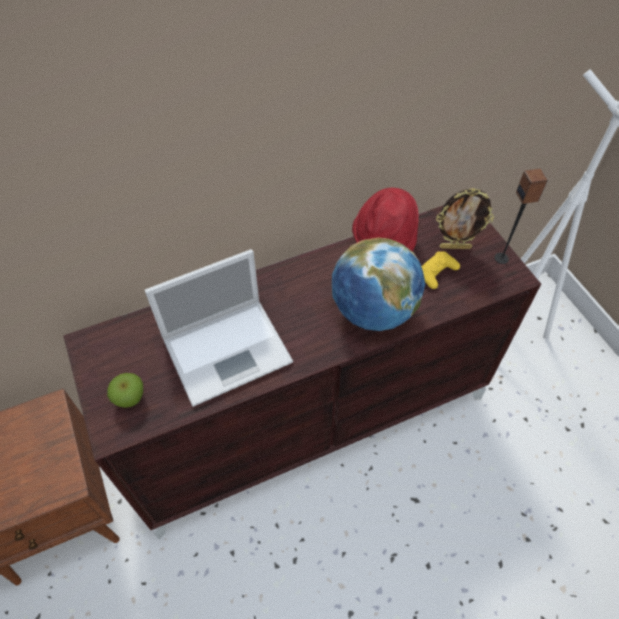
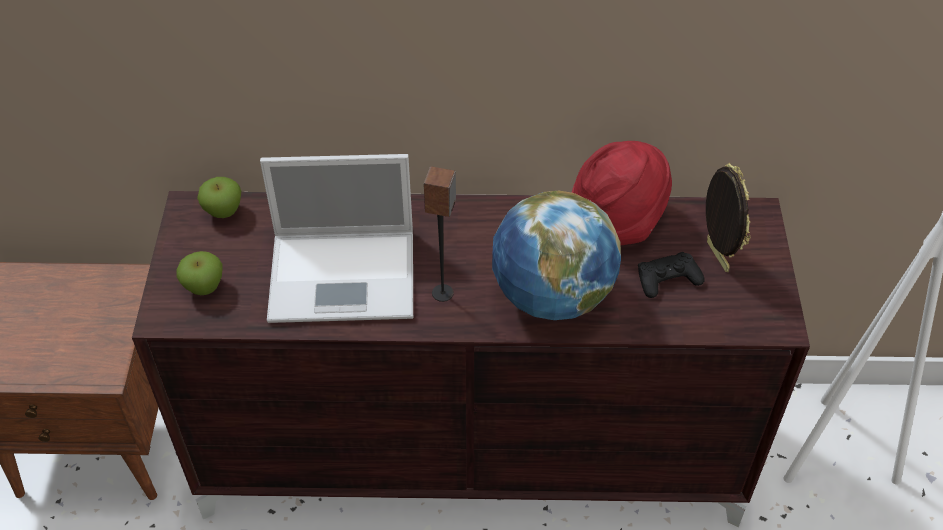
camera: 25 degrees right, 5 degrees down
(114, 336) = (223, 211): none -> apple
(436, 272) = (668, 279): yellow game controller -> black game controller
(455, 247) = (715, 256): picture frame -> picture frame turned 135 degrees counterclockwise
(502, 258) = (773, 293): speaker -> speaker (443, 293)

